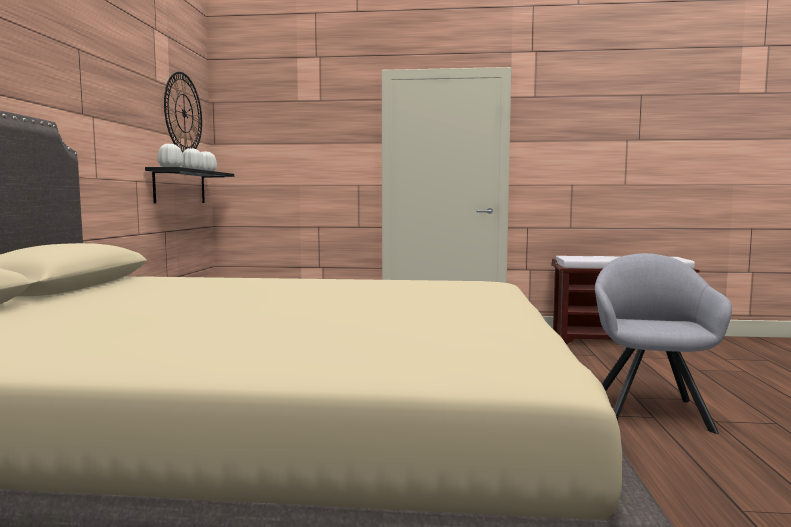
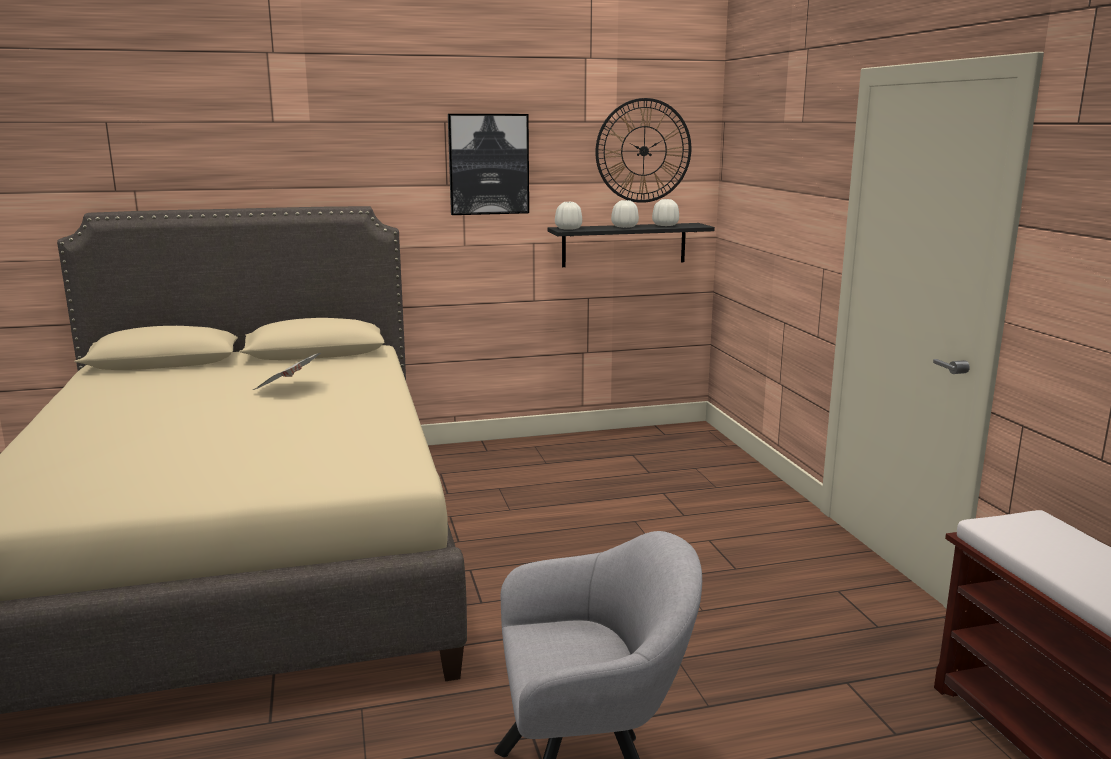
camera: 70 degrees right, 10 degrees up
(110, 100) = (488, 164): none -> picture
(201, 293) = (288, 389): none -> newspaper

